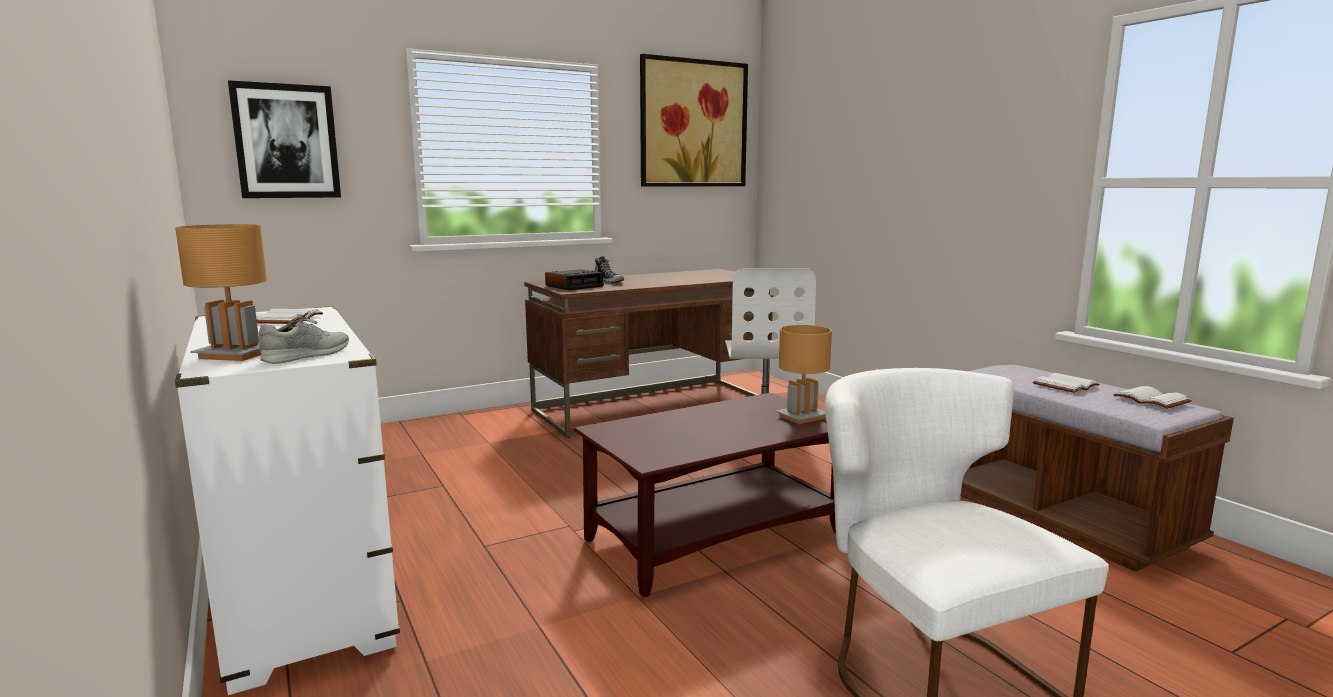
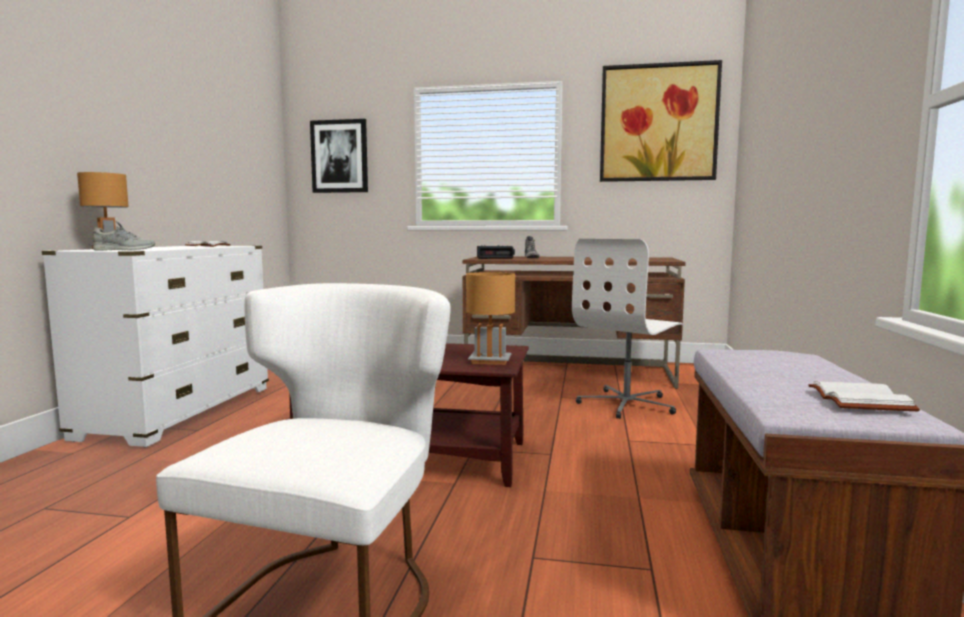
camera: 40 degrees right, 5 degrees down
(1064, 385) = (785, 371): white book -> none

